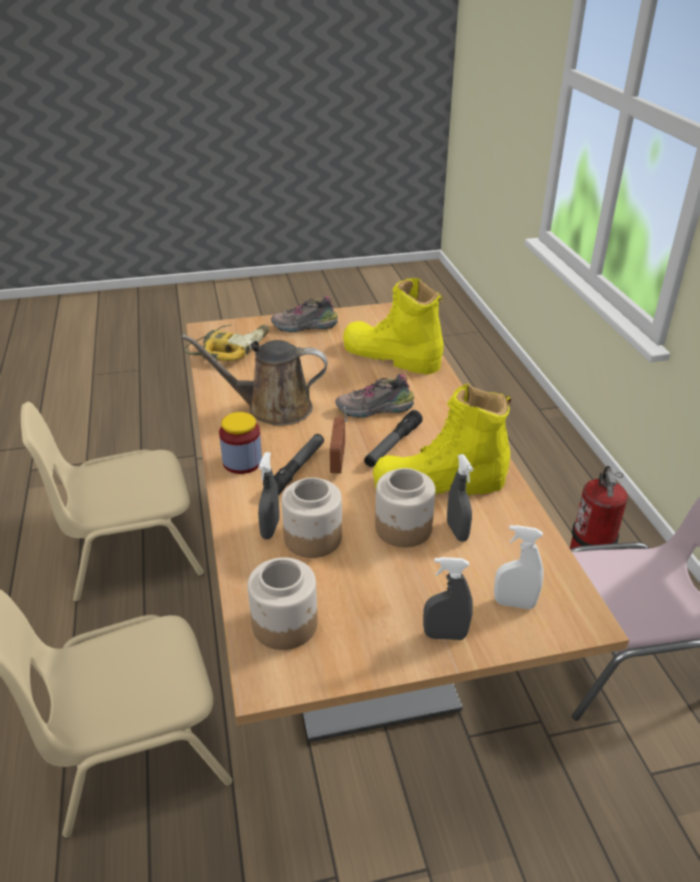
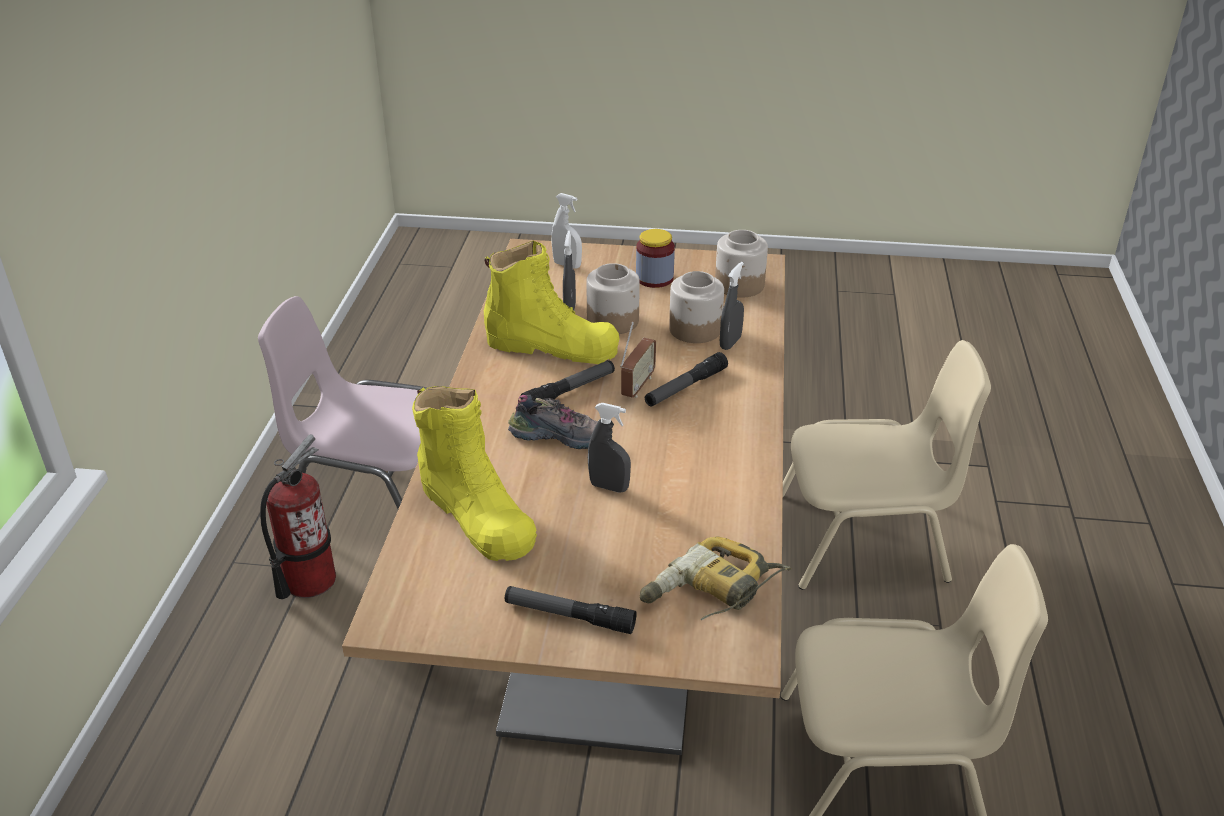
camera: 160 degrees left, 0 degrees up
(242, 462) = (740, 407): jar -> jar (654, 278)
(273, 408) = (683, 466): brown watering can -> none
(304, 327) = (569, 616): shoe -> flashlight
(445, 635) = (629, 260): grey spray bottle -> grey spray bottle (609, 487)

